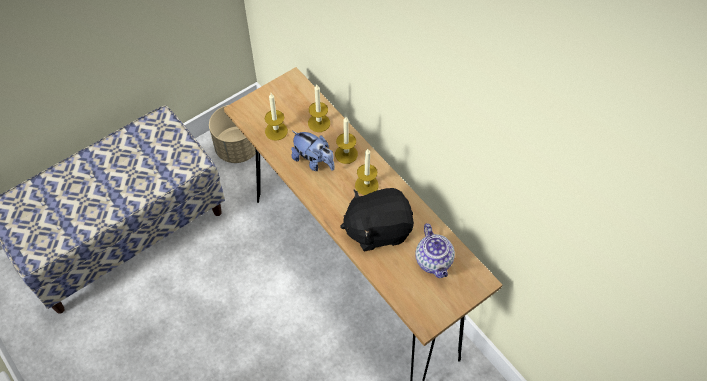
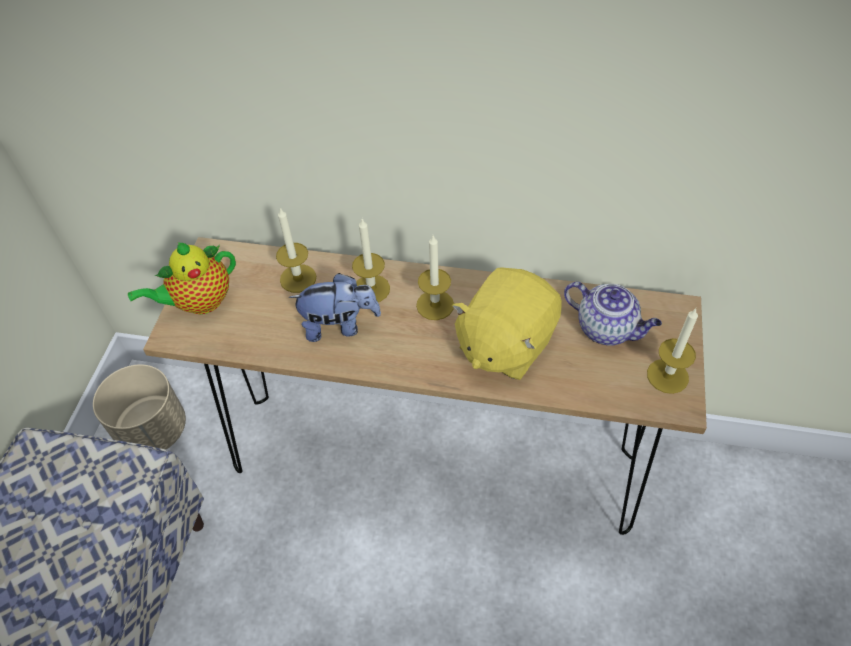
camera: 40 degrees left, 5 degrees down
(265, 102) = (199, 302): none -> teapot
(276, 131) = (250, 326): candle -> candle (667, 376)
(378, 229) = (505, 343): black plush toy -> yellow plush toy

